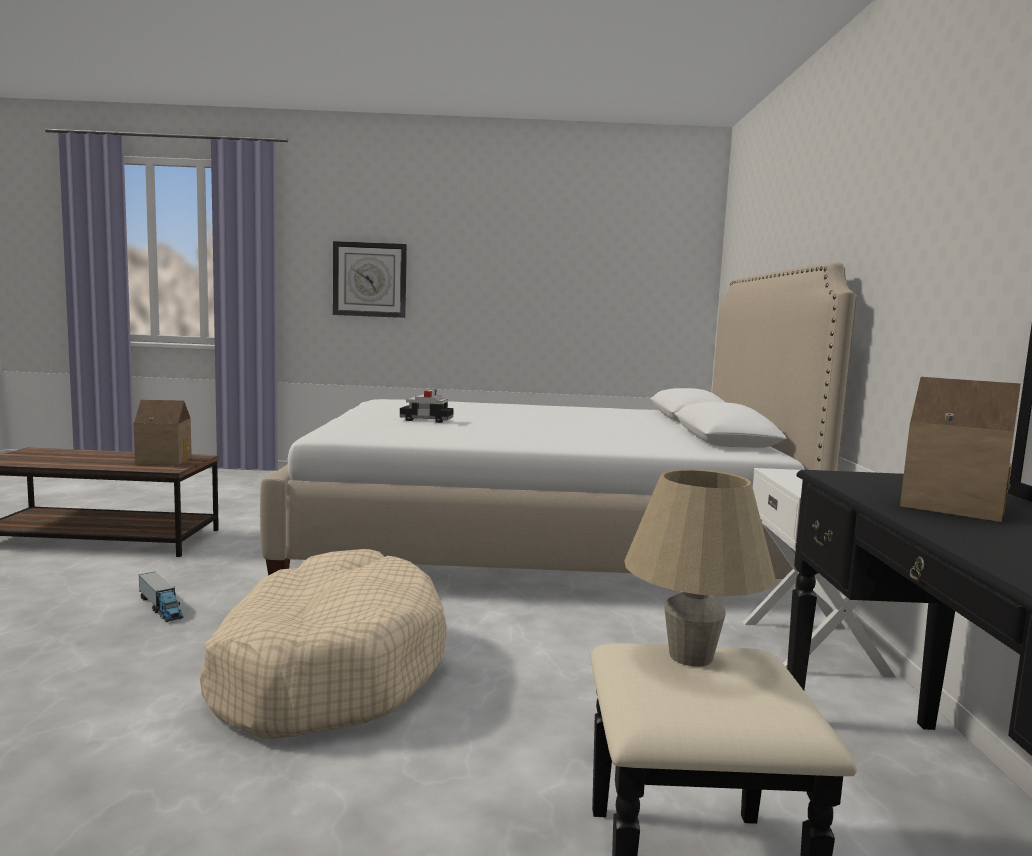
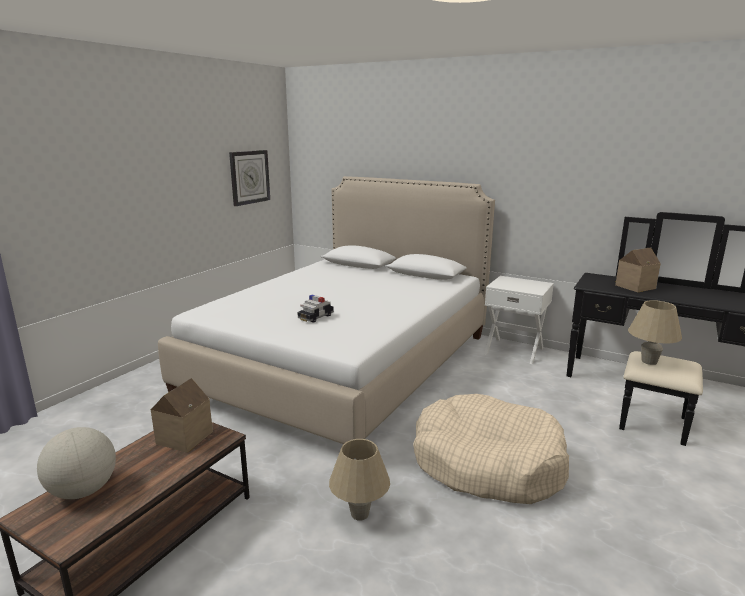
camera: 60 degrees left, 10 degrees up
(67, 454) = (83, 491): none -> globe
(161, 607) = (360, 514): toy truck -> beige table lamp
(370, 279) = (79, 207): wall clock -> wall clock (249, 177)

